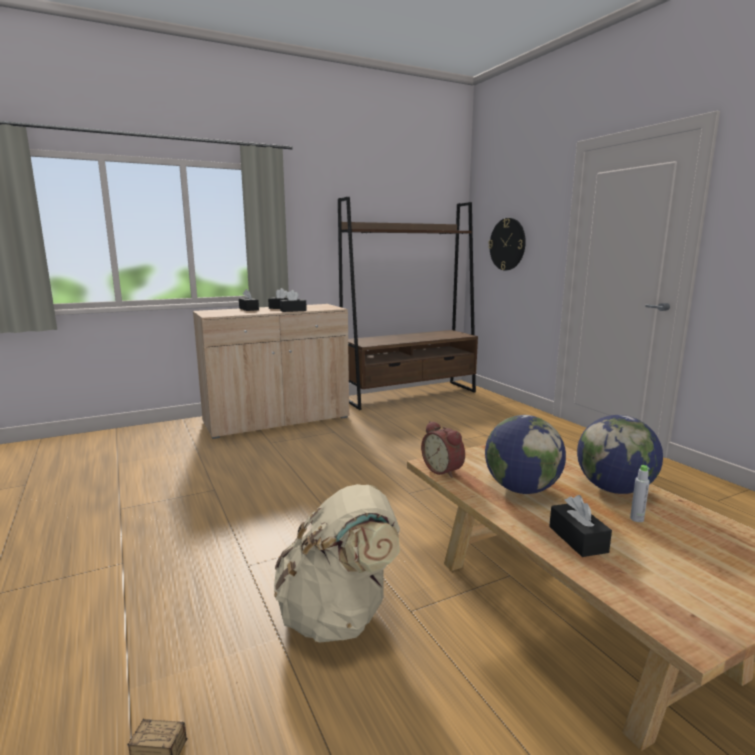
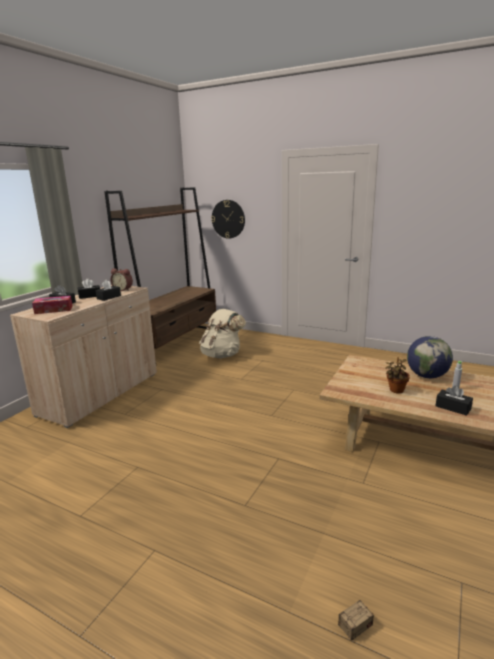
camera: 35 degrees left, 5 degrees up
(228, 312) = (53, 310): none -> tissue box
(339, 616) = (335, 504): beige backpack -> beige backpack (222, 355)
(444, 470) = (347, 393): alarm clock -> alarm clock (123, 289)
(521, 489) = (395, 391): globe -> potted plant

